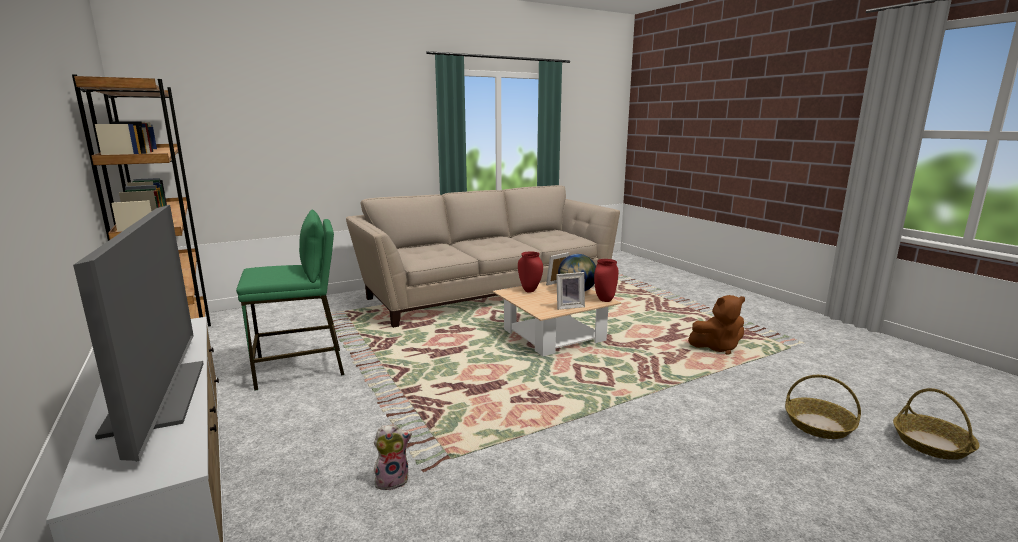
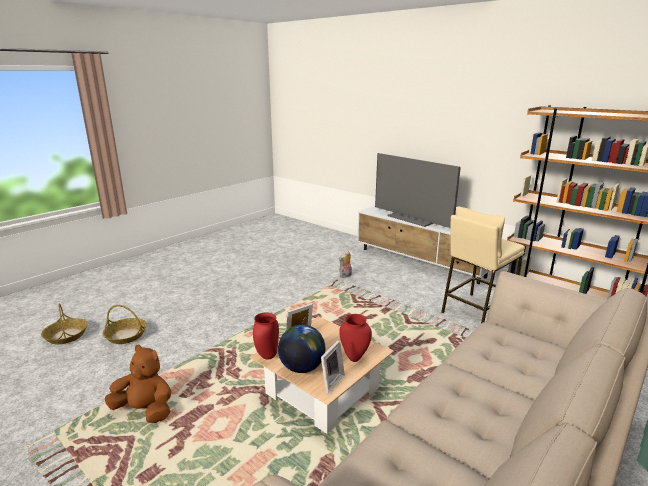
camera: 160 degrees right, 5 degrees up
(301, 368) = (476, 311): green stool -> beige stool
(717, 347) = (145, 410): brown plush toy -> brown plush toy turned 45 degrees clockwise

